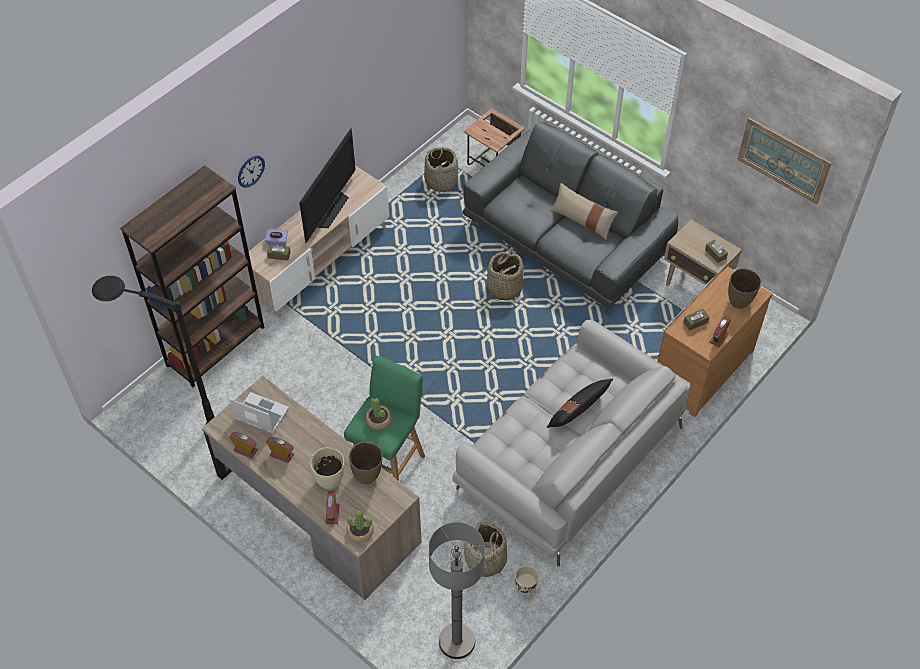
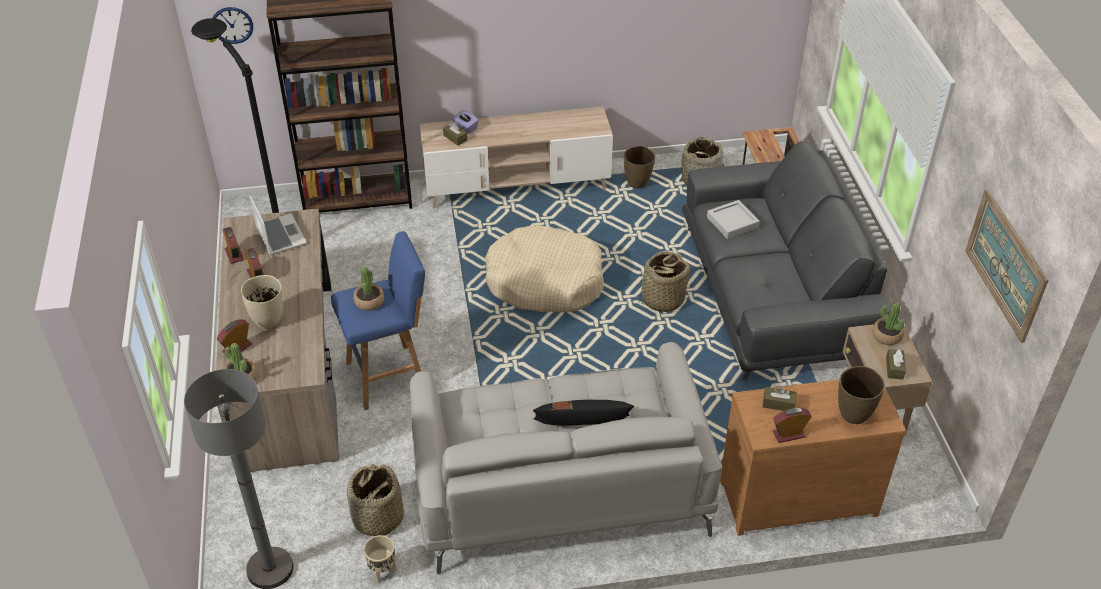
camera: 40 degrees right, 10 degrees down
(251, 171) = (454, 26): wall clock -> wall clock (232, 25)
(330, 210) = (539, 127): television -> none
(367, 475) = (303, 337): brown vase -> brown vase (637, 183)
(388, 462) = (389, 376): green stool -> blue stool
(417, 325) = (544, 281): none -> beige dog bed
(522, 207) = (732, 222): none -> grey tray
(582, 220) = (784, 266): beige pillow -> none
(692, 234) = (887, 336): none -> potted plant

